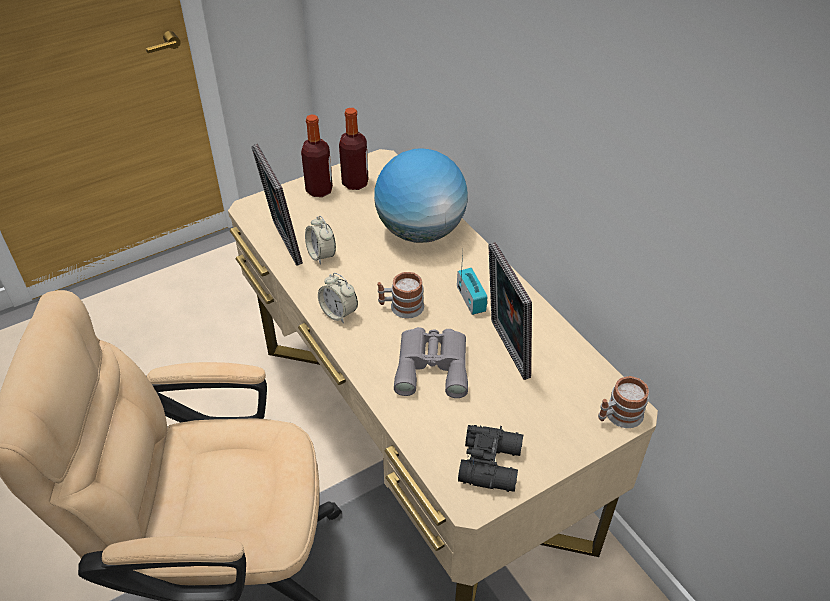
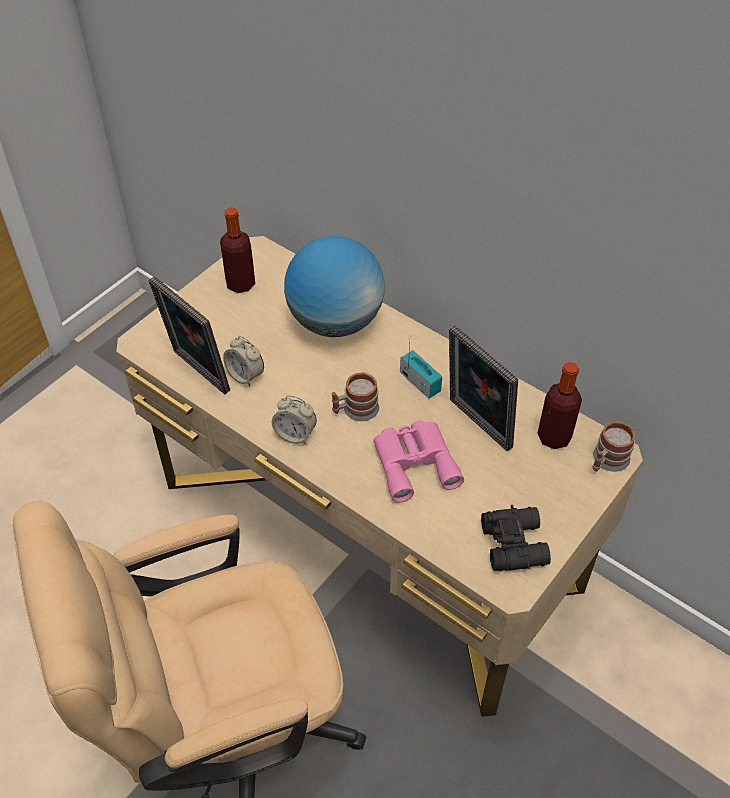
camera: 20 degrees left, 5 degrees up
(319, 190) = (206, 302): bottle -> bottle (554, 437)
(432, 365) = (414, 462): grey binoculars -> pink binoculars

